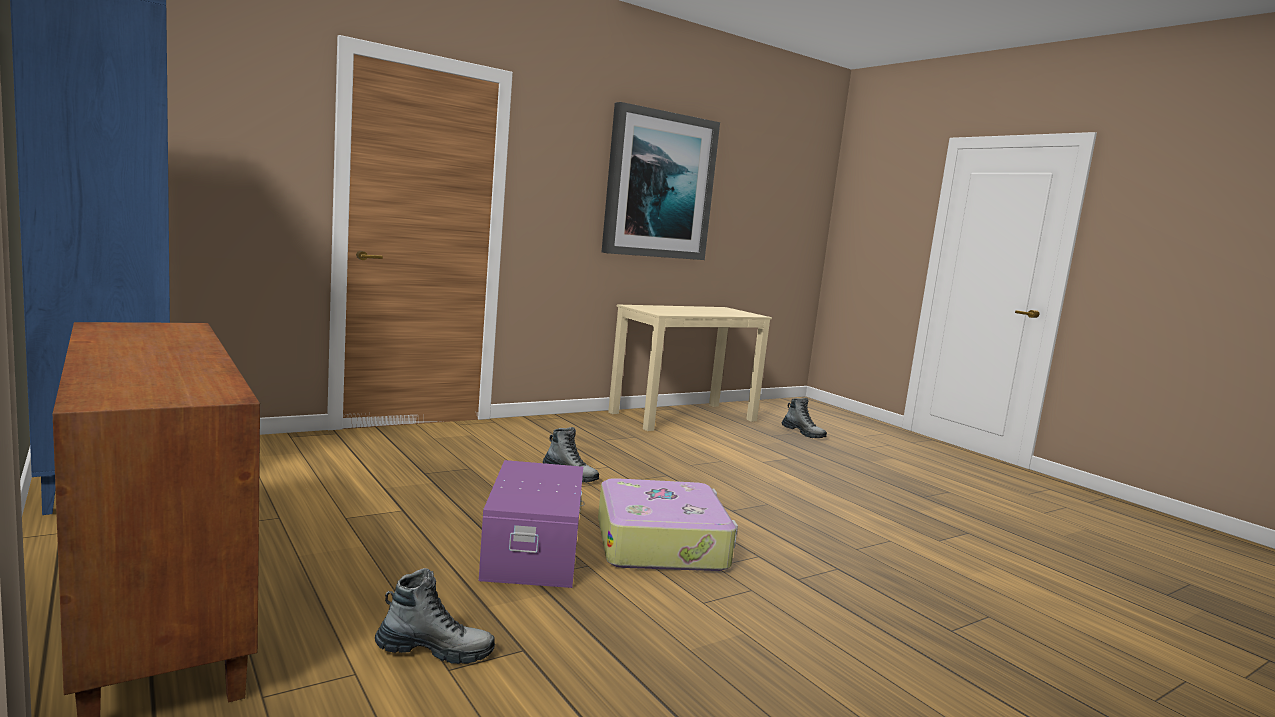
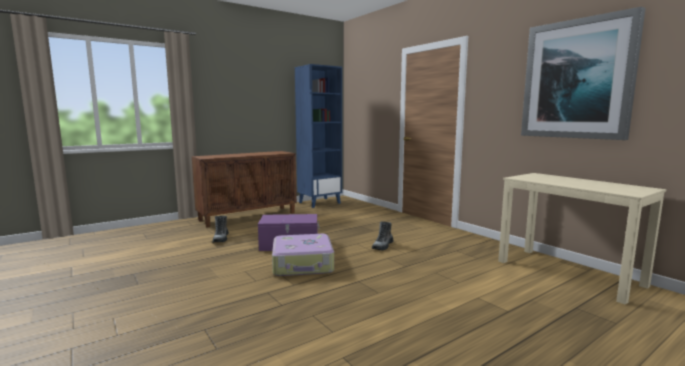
camera: 90 degrees right, 0 degrees up
(803, 433) = (624, 327): boot -> none

